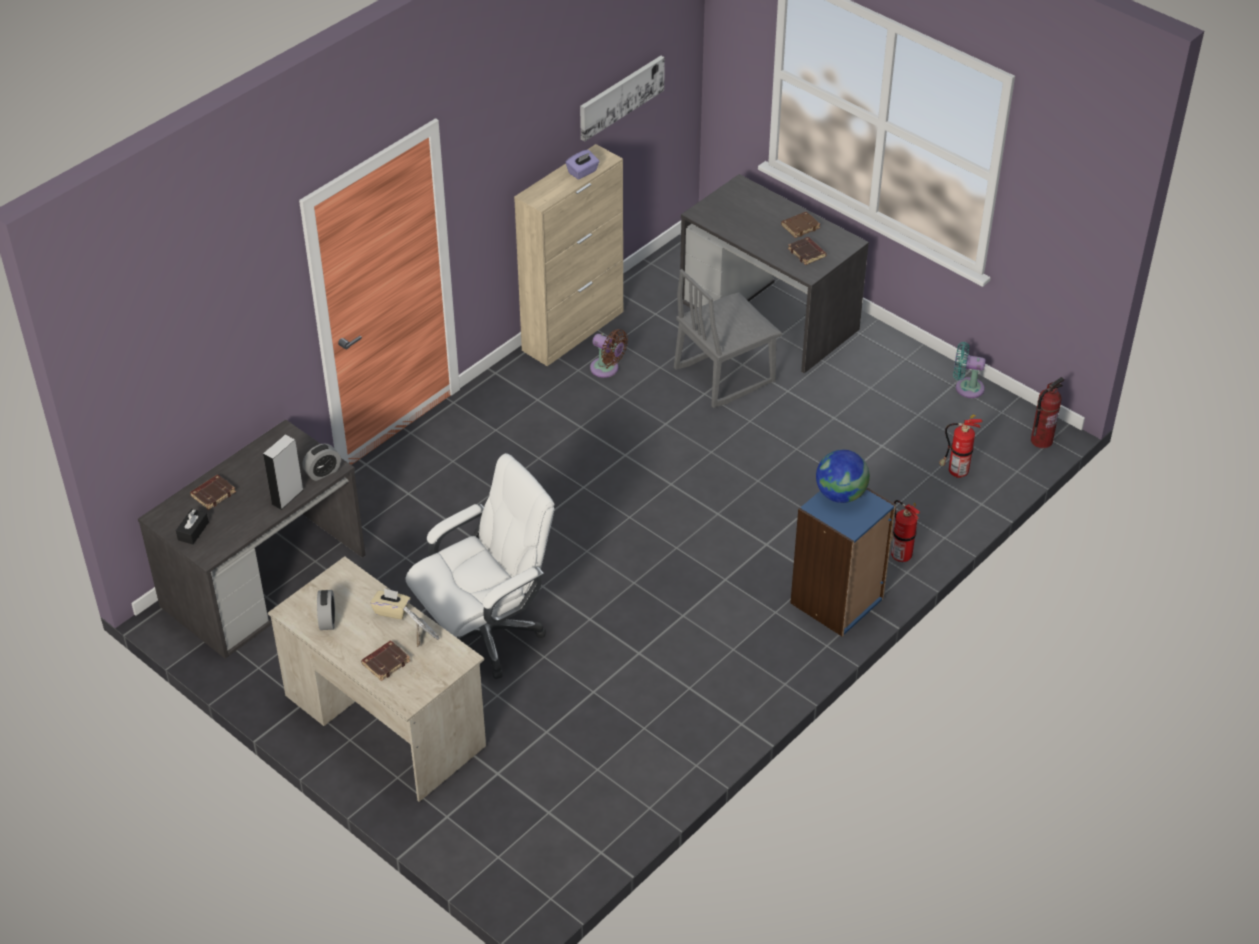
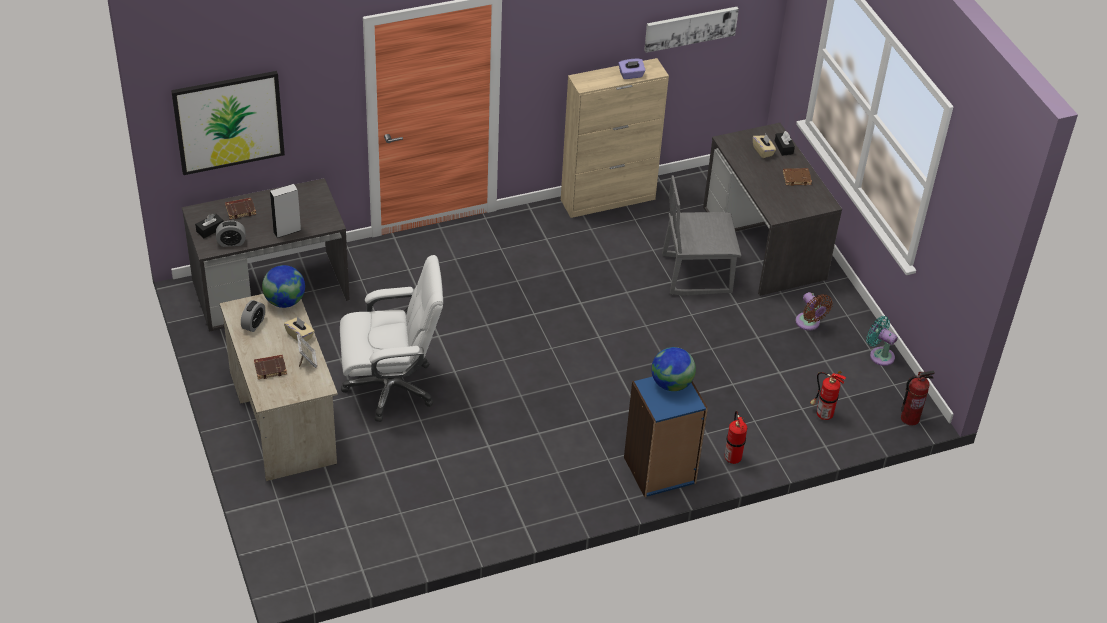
camera: 25 degrees right, 0 degrees up
(173, 388) = (228, 122): none -> picture
(323, 472) = (322, 223): alarm clock -> alarm clock (231, 242)
(344, 579) = (285, 301): none -> globe
(607, 369) = (612, 236): brown fan -> brown fan (809, 323)
(745, 211) = (763, 151): none -> beige tissue box
(763, 199) = (783, 147): none -> black tissue box
(807, 253) = (787, 200): brown book -> none

